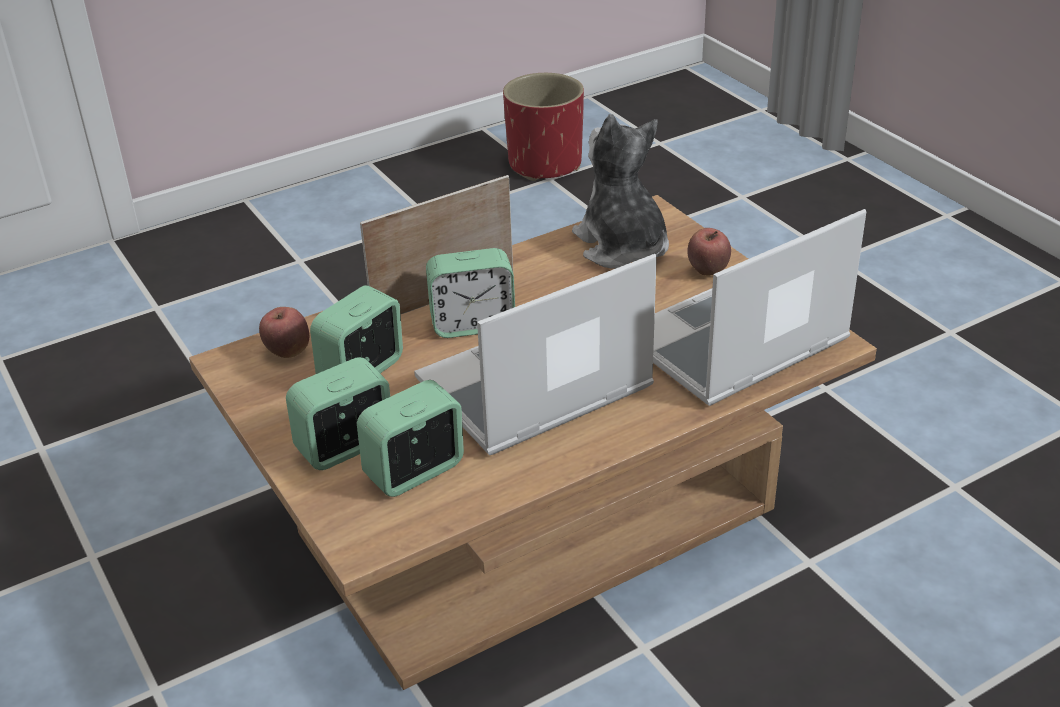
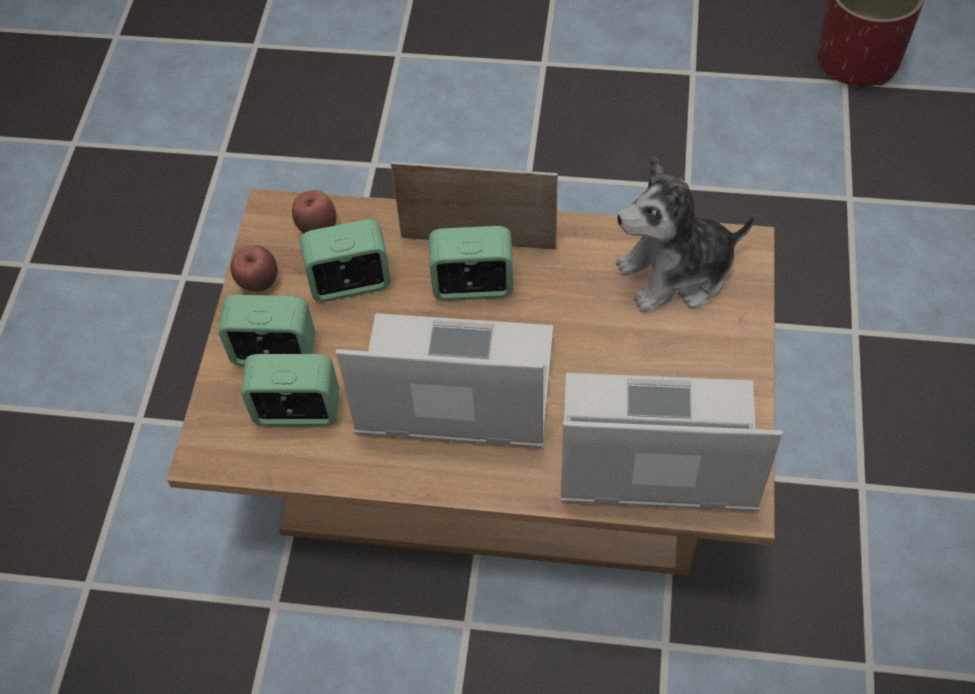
camera: 40 degrees right, 20 degrees up
(473, 324) = (473, 286): alarm clock -> alarm clock turned 150 degrees clockwise
(622, 247) = (676, 274): plush toy -> plush toy turned 120 degrees counterclockwise
(707, 271) = (720, 351): apple -> apple (258, 283)

